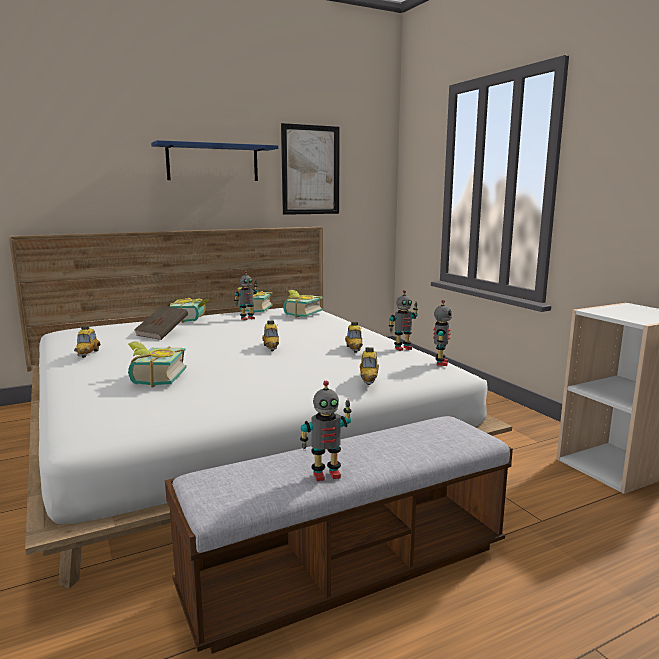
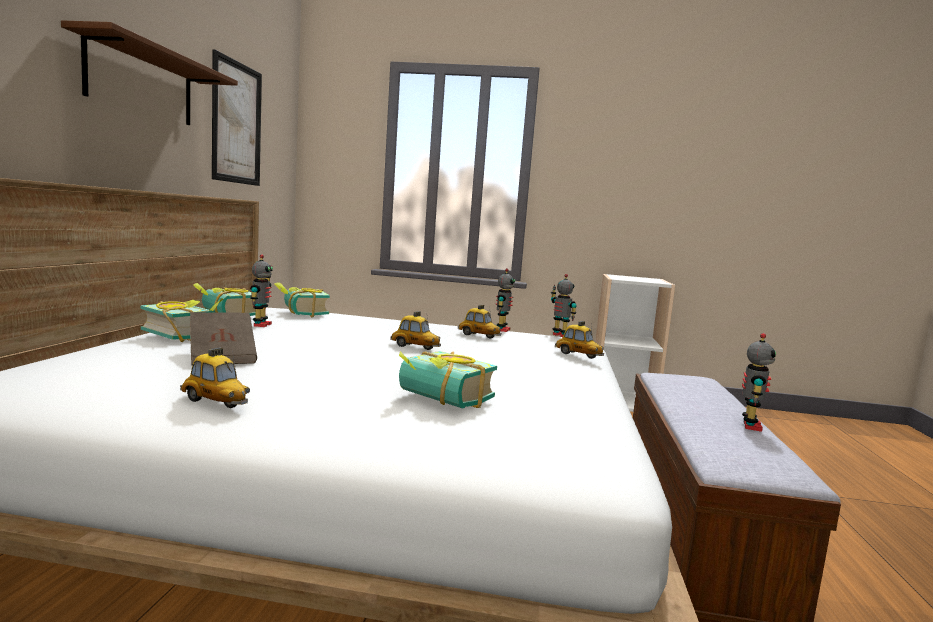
camera: 55 degrees left, 5 degrees down
(213, 163) = (142, 83): blue shelf -> brown shelf

